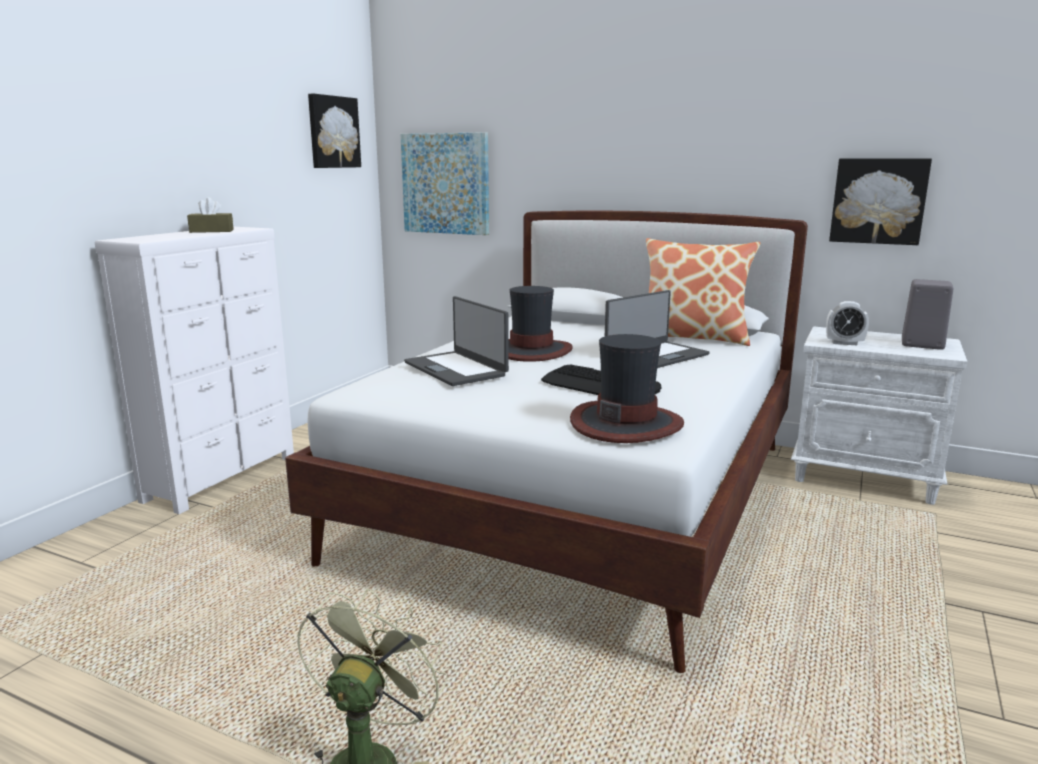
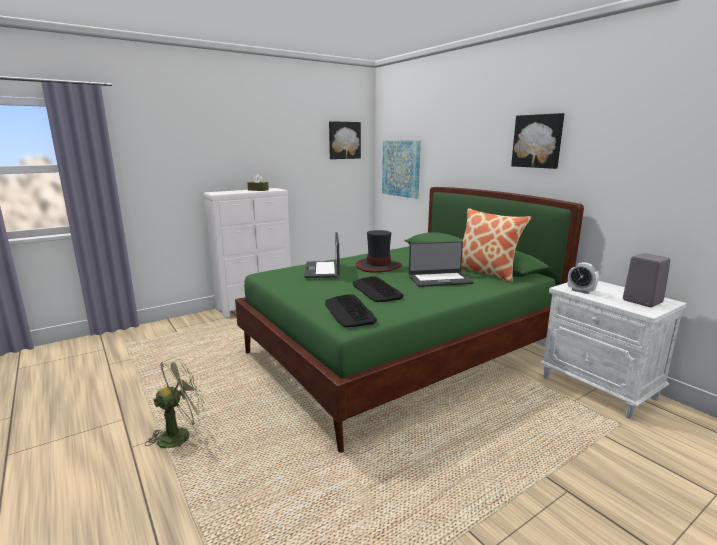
camera: 30 degrees right, 0 degrees up
(582, 498) = (399, 354): white bed -> green bed
(626, 423) = (349, 311): hat -> keyboard
(878, 201) = (634, 193): picture -> picture (538, 141)

